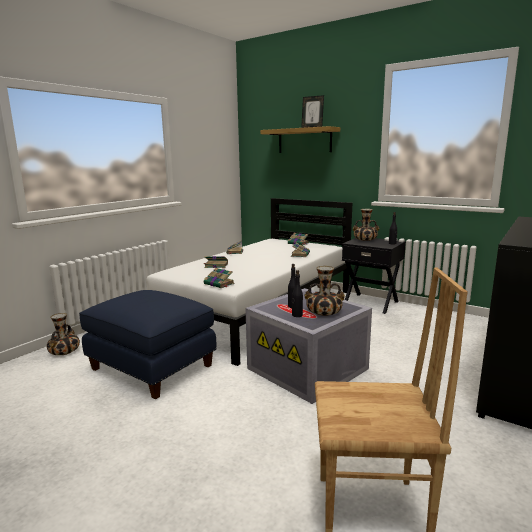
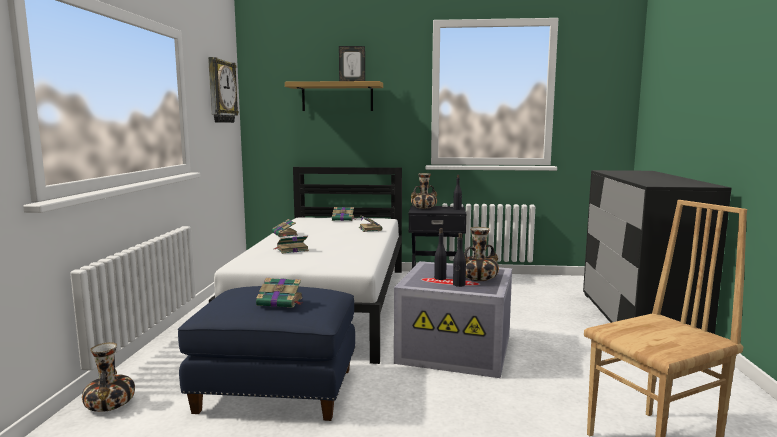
camera: 30 degrees left, 5 degrees down
(214, 140) = (220, 91): none -> wall clock
(219, 284) = (336, 266): book -> book (281, 302)

